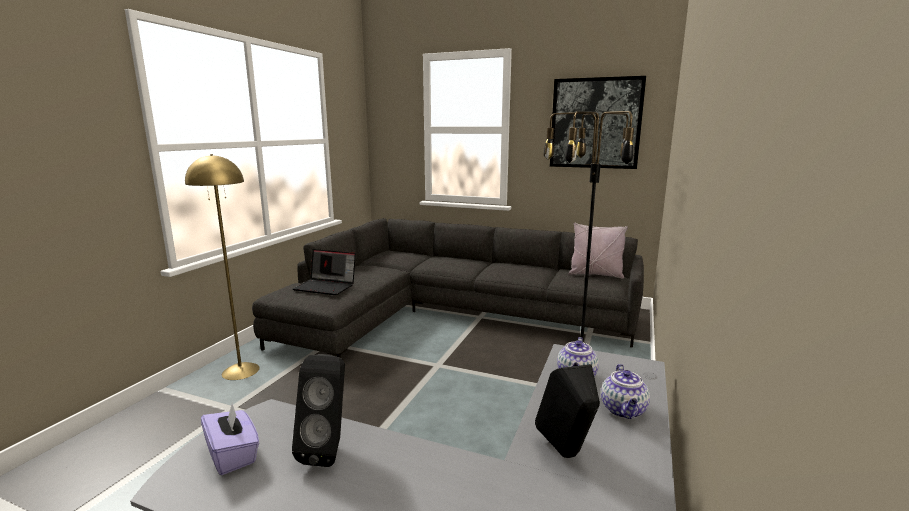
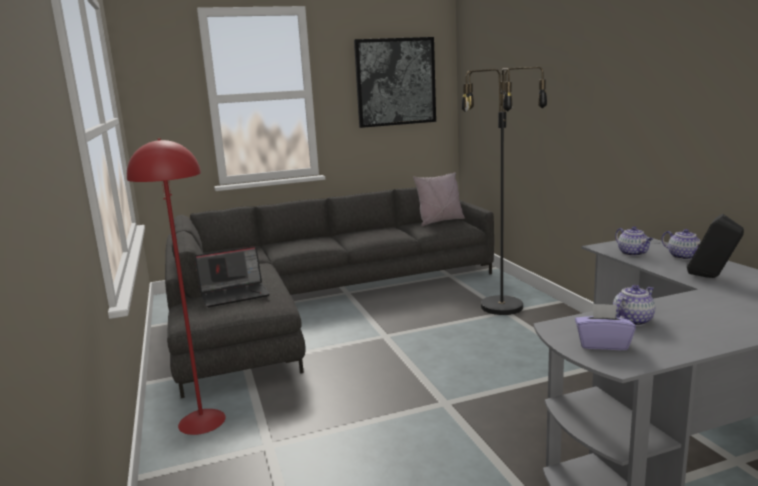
camera: 40 degrees left, 0 degrees up
(240, 371) = (201, 421): yellow floor lamp -> red floor lamp
(328, 449) = (632, 320): black speaker -> teapot

